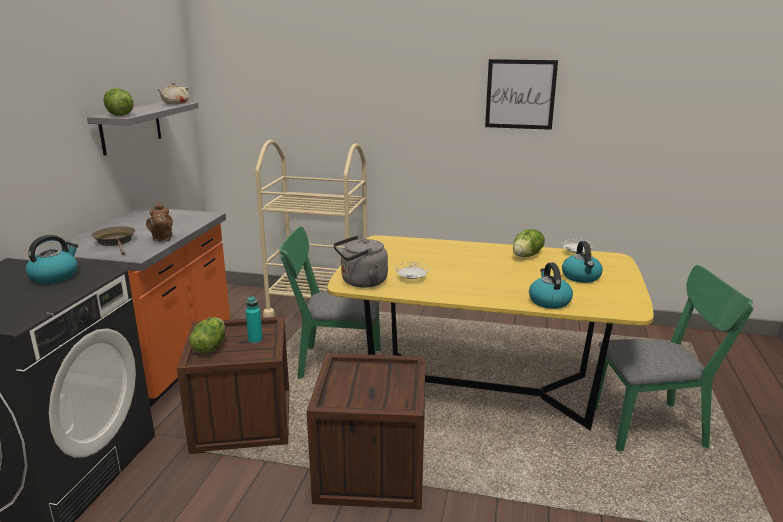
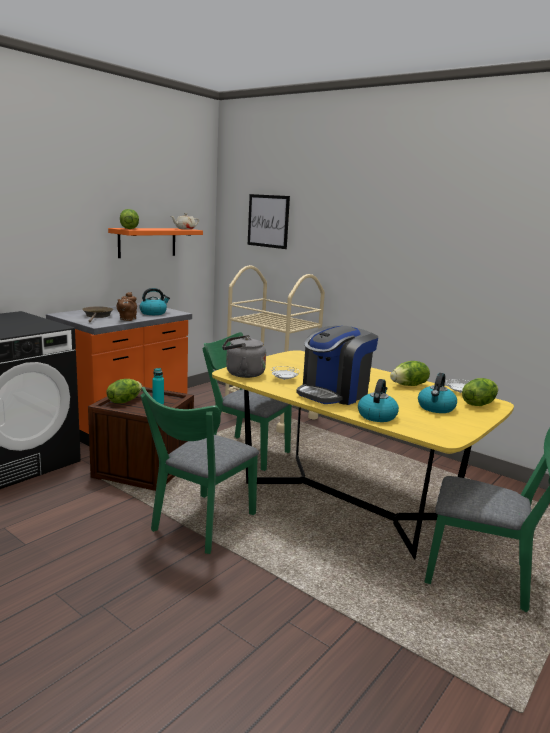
camera: 25 degrees right, 5 degrees down
(55, 276) = (30, 323): kettle -> kettle (153, 313)
(131, 127) = (147, 242): grey shelf -> orange shelf
(371, 469) = (200, 525): crate -> green chair
(479, 284) = (334, 393): none -> coffee machine
(520, 94) = (460, 244): picture -> picture (268, 221)
(605, 262) = (478, 404): none -> lettuce

